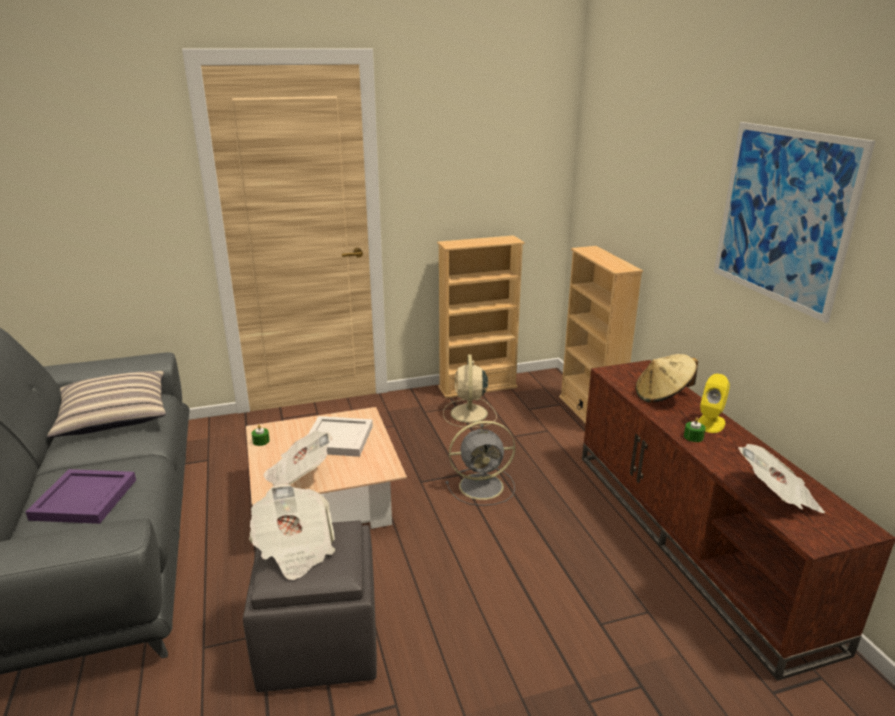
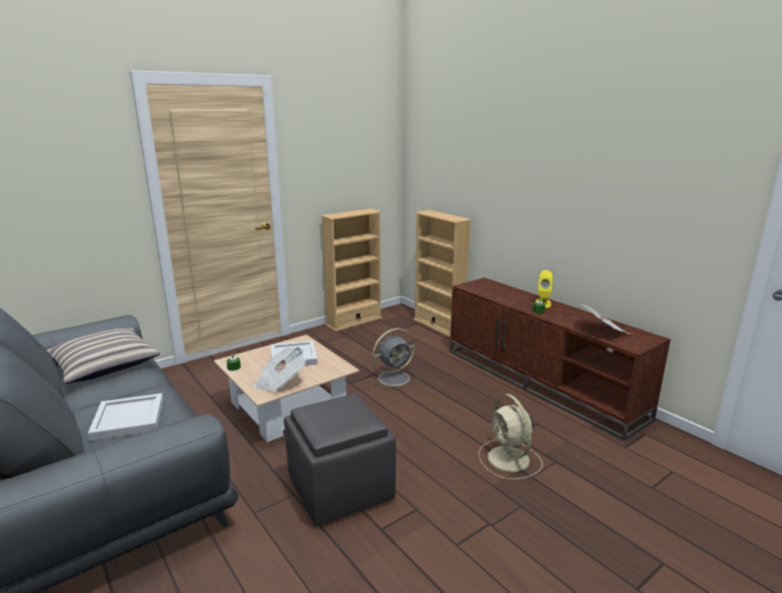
camera: 20 degrees left, 5 degrees down
(85, 500) = (129, 419): purple tray -> white tray
(295, 548) = (326, 414): newspaper -> none
(469, 414) = (358, 338): beige fan -> beige fan (509, 460)
(663, 395) = (506, 294): beige hat -> none
(783, 216) = (572, 168): picture -> none

